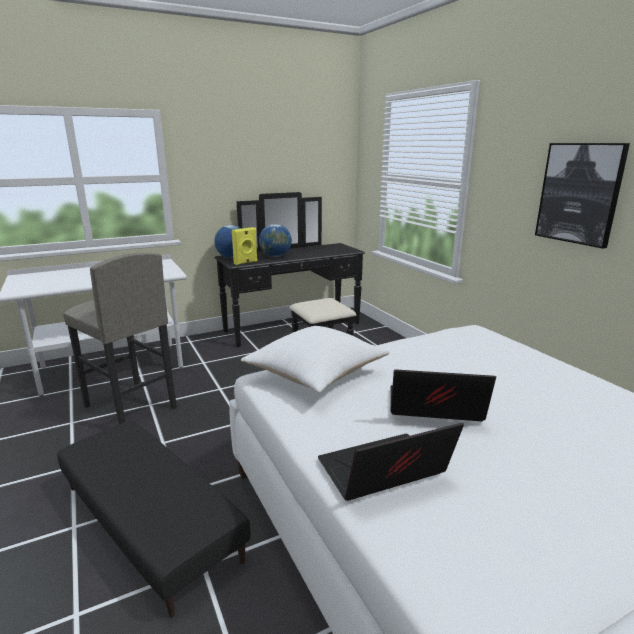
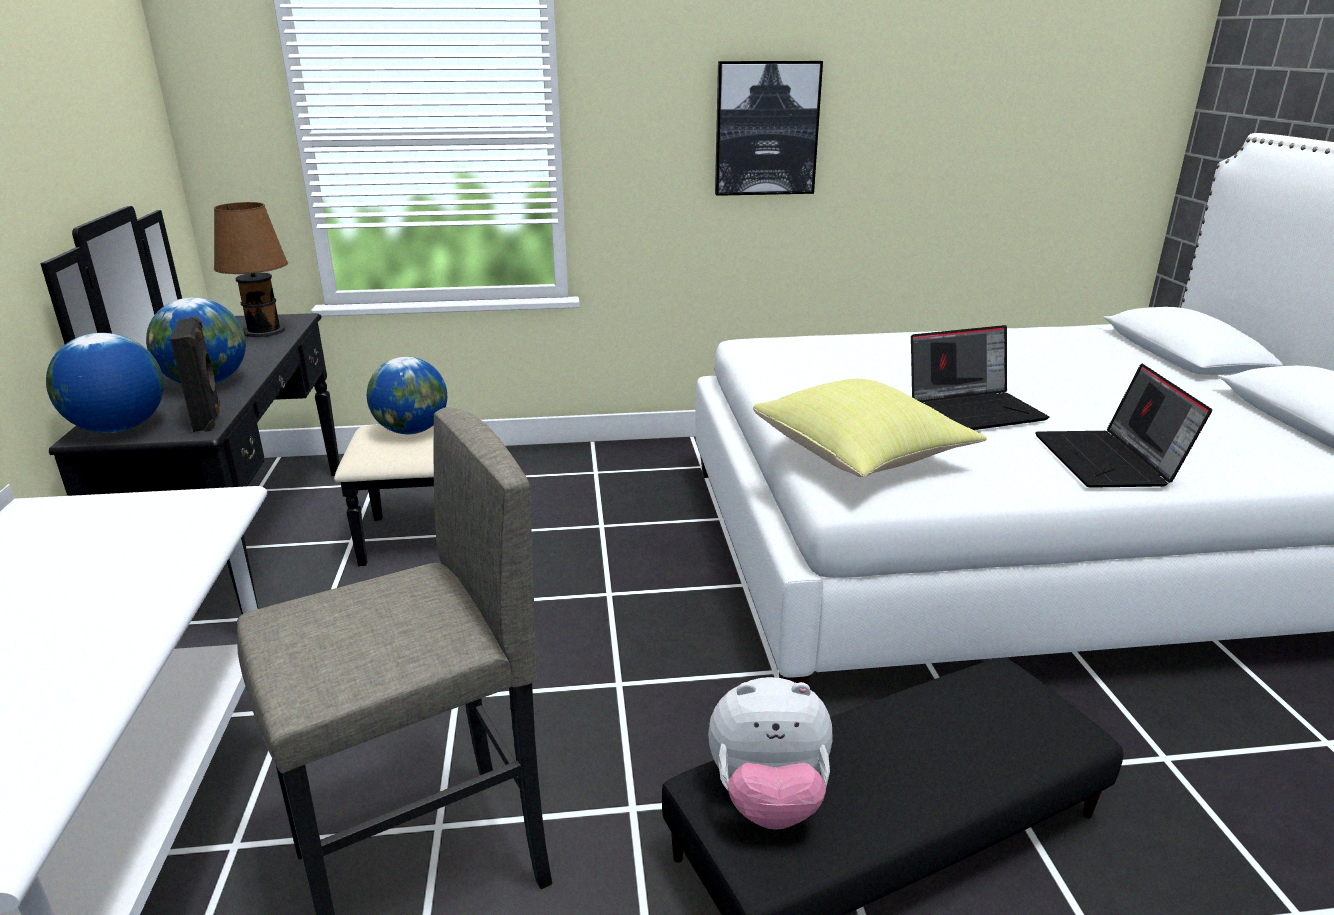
camera: 70 degrees left, 5 degrees up
(115, 443) = (768, 798): none -> plush toy
(246, 262) = (209, 418): yellow speaker -> black speaker
(316, 377) = (863, 457): white pillow -> yellow pillow
(329, 304) = (412, 431): none -> globe
(332, 250) = (258, 332): none -> brown table lamp
(433, 409) = (974, 410): laptop -> laptop turned 135 degrees counterclockwise

